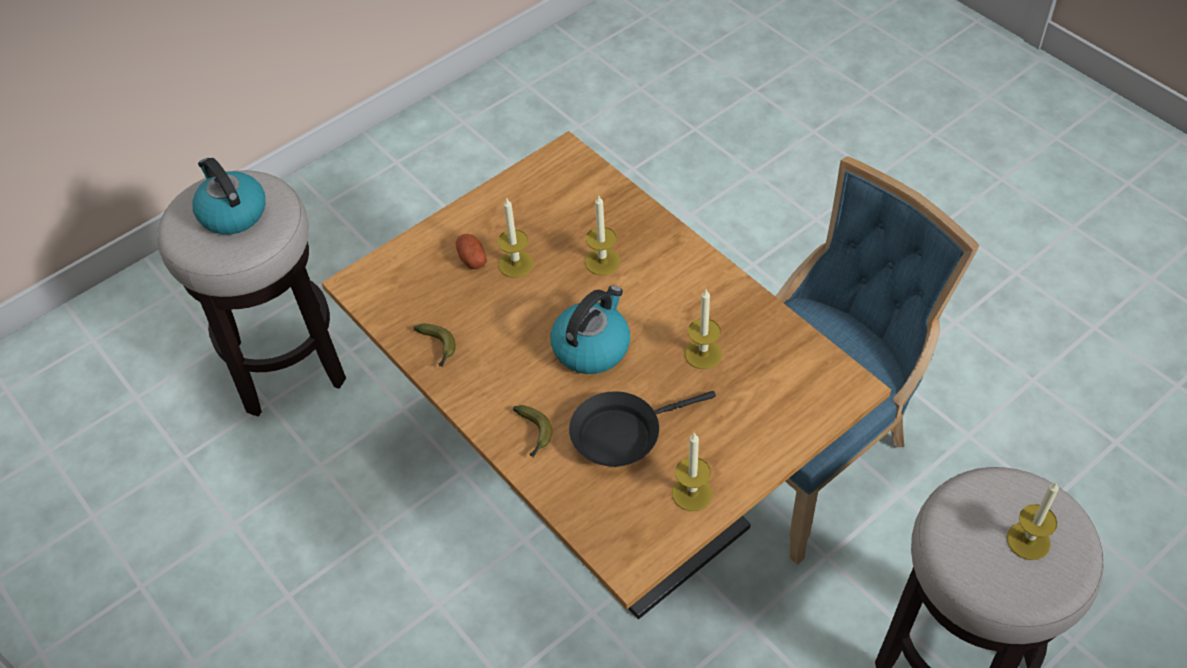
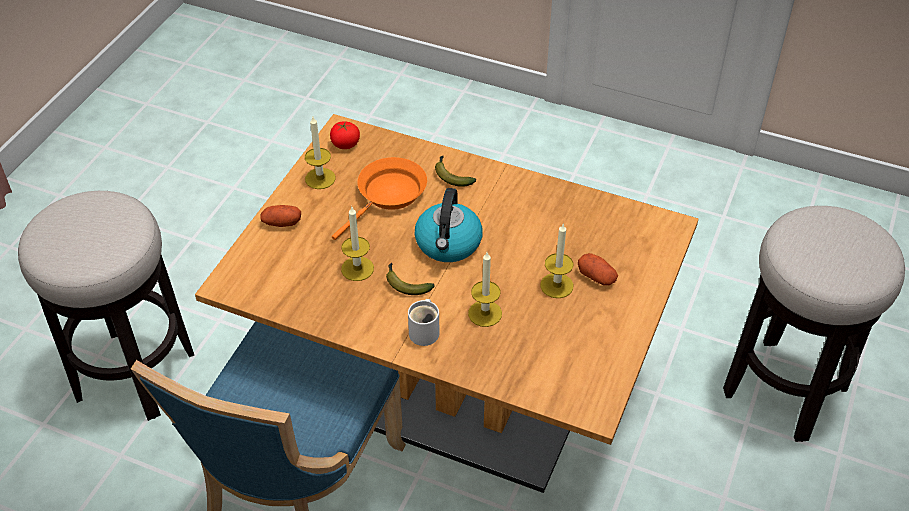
camera: 150 degrees right, 5 degrees down
(232, 213) = (833, 248): kettle -> none
(438, 348) = (565, 204): banana -> banana (405, 284)
(622, 434) = (388, 196): black frying pan -> orange frying pan
(635, 537) = (345, 144): none -> tomato
(668, 264) = (426, 331): none -> white mug
(764, 444) = (281, 223): none -> potato
(1028, 541) = (73, 231): candle -> none

